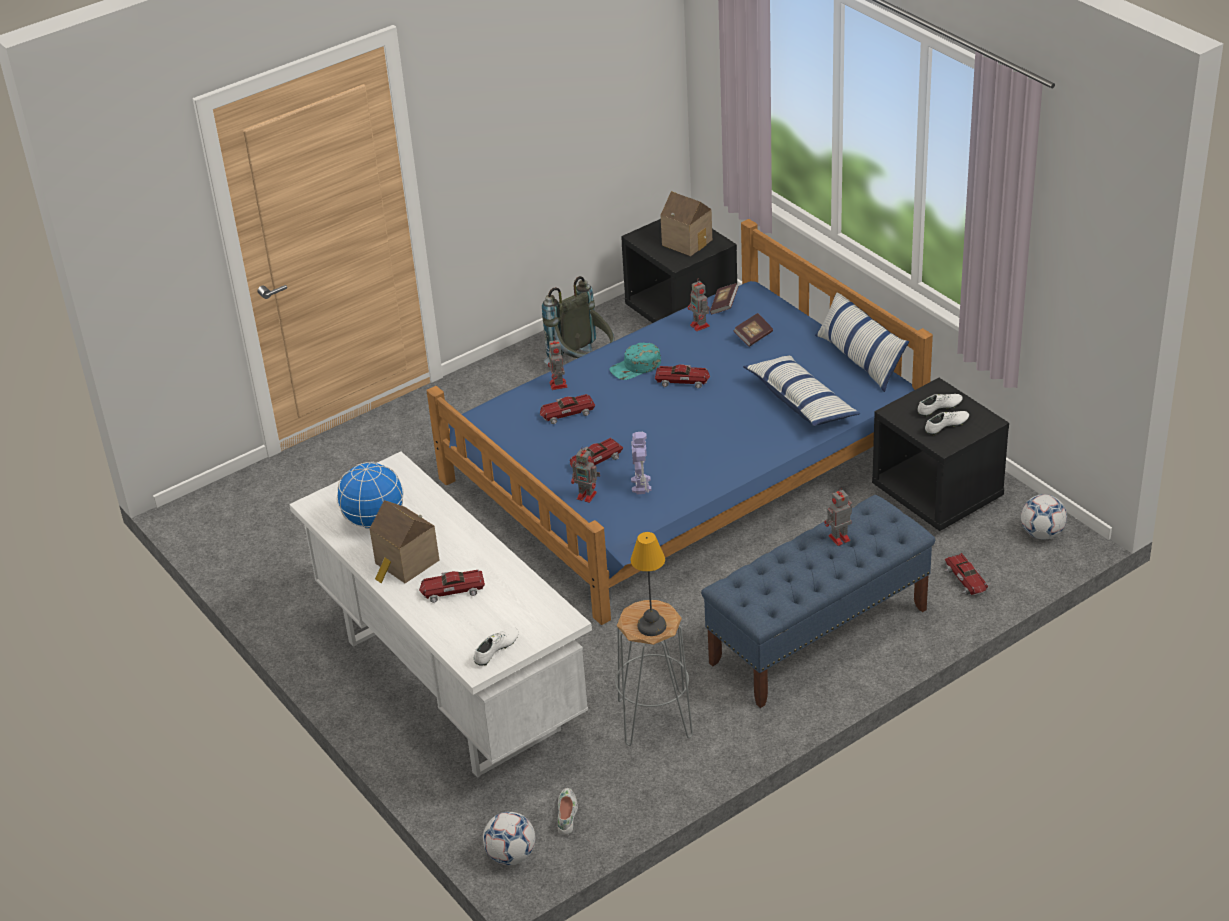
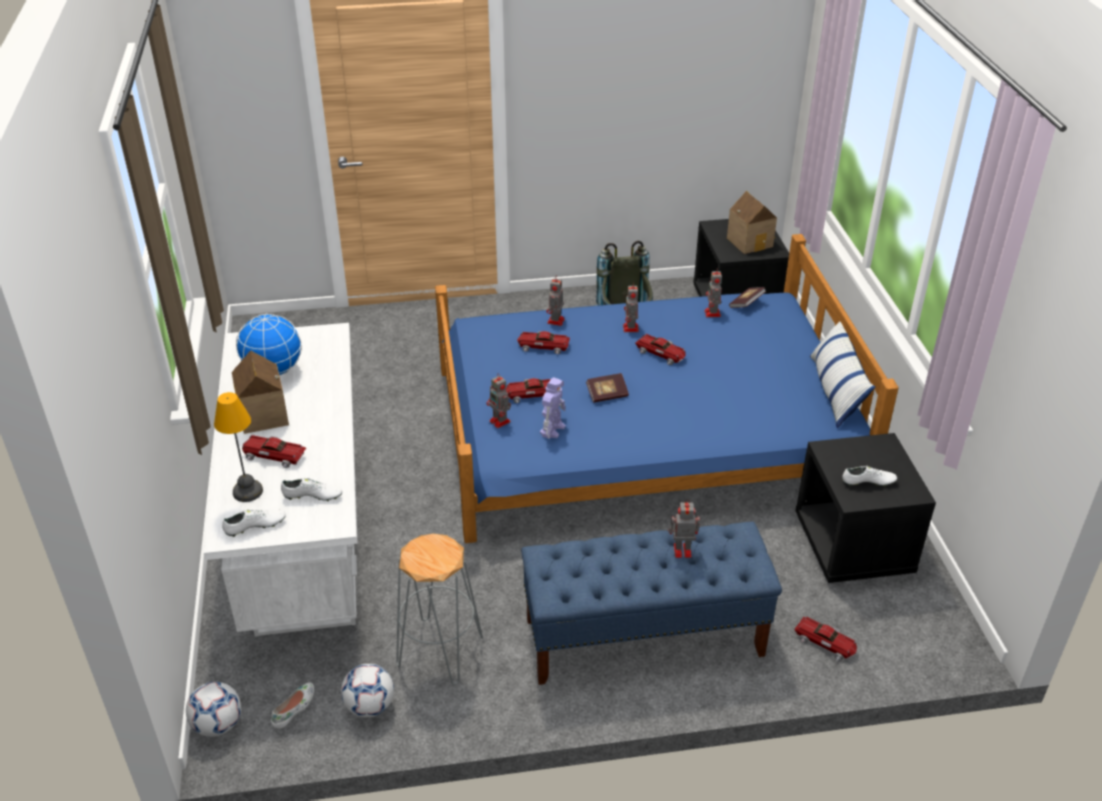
camera: 25 degrees right, 0 degrees up
(636, 367) = (630, 329): turquoise cap -> toy robot
(651, 625) = (427, 562): table lamp -> table lamp (247, 491)
(753, 337) = (751, 338): book -> book (607, 395)
(801, 401) = (751, 409): pillow -> none
(939, 409) = (873, 463): white shoe -> white shoe (312, 496)
(967, 579) = (825, 642): toy car -> toy car turned 60 degrees counterclockwise
(1042, 534) = (933, 627): football -> football (370, 706)

